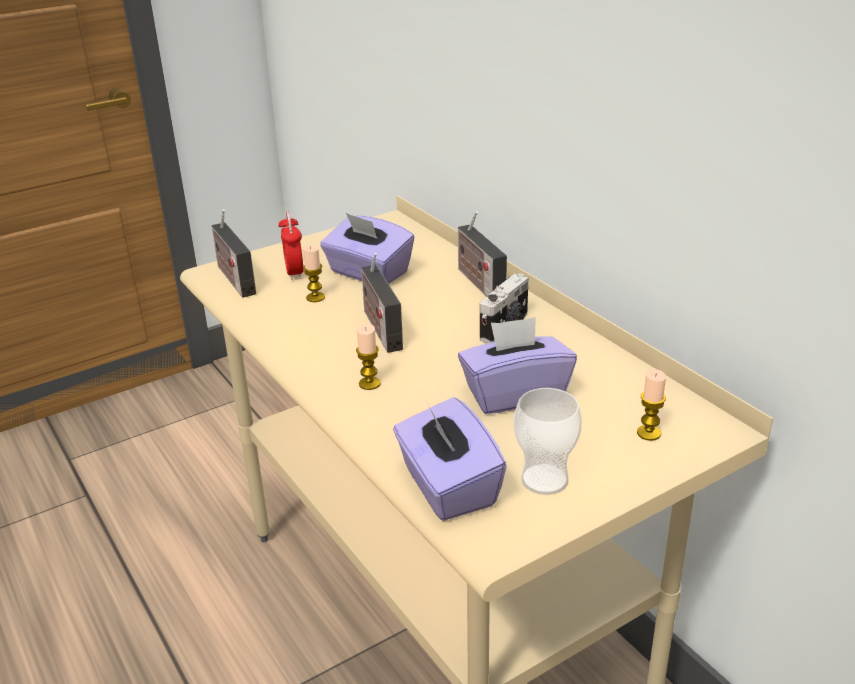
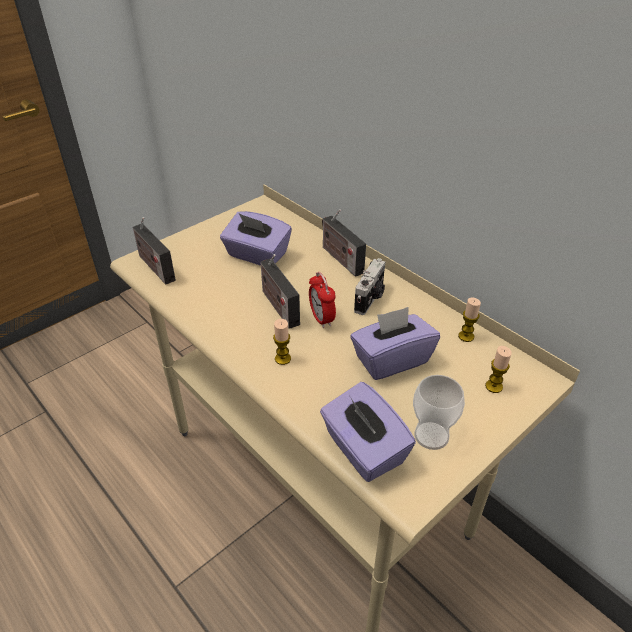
camera: 10 degrees left, 10 degrees up
(294, 272) = (200, 258): alarm clock -> alarm clock (321, 319)
(315, 297) = (222, 281): candle -> candle (466, 336)

